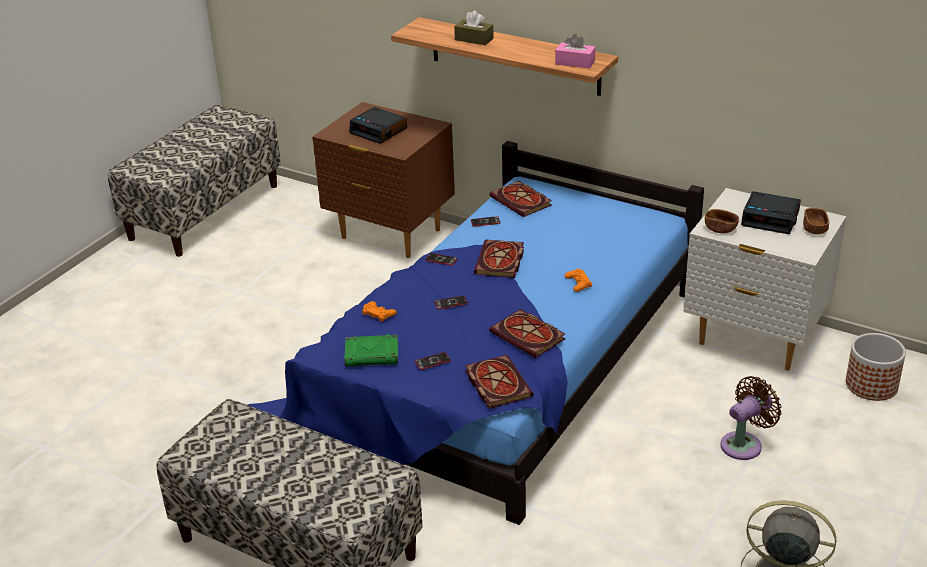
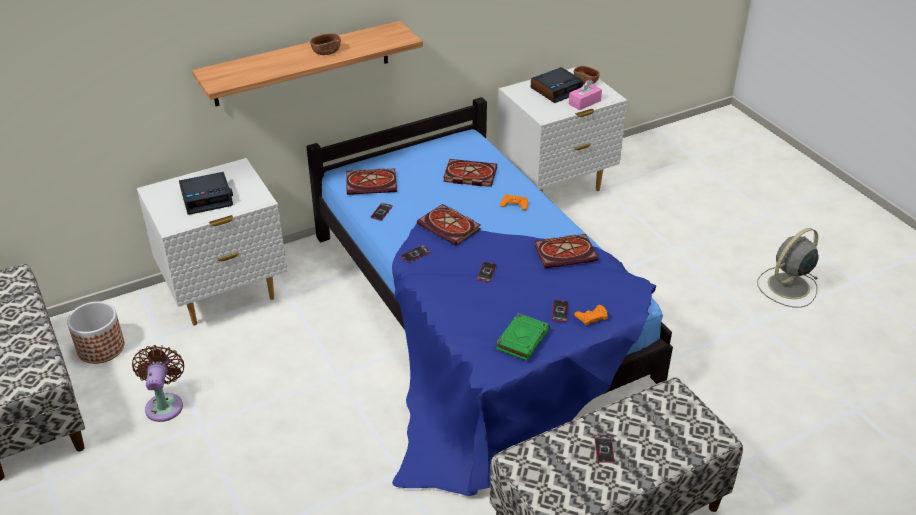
camera: 60 degrees left, 5 degrees up
(278, 456) = (604, 449): none -> phone
(378, 314) = (466, 315): orange game controller -> orange game controller (591, 317)
(390, 234) = (225, 294): brown nightstand -> white nightstand
(474, 39) = (280, 62): brown tissue box -> none
(496, 383) = (613, 291): book -> book (468, 175)
(575, 62) = (388, 39): pink tissue box -> pink tissue box (584, 102)
(720, 229) = (549, 112): brown bowl -> brown bowl (326, 51)
(744, 444) = (658, 242): brown fan -> brown fan (164, 404)
(871, 385) = (642, 169): planter -> planter (101, 348)

